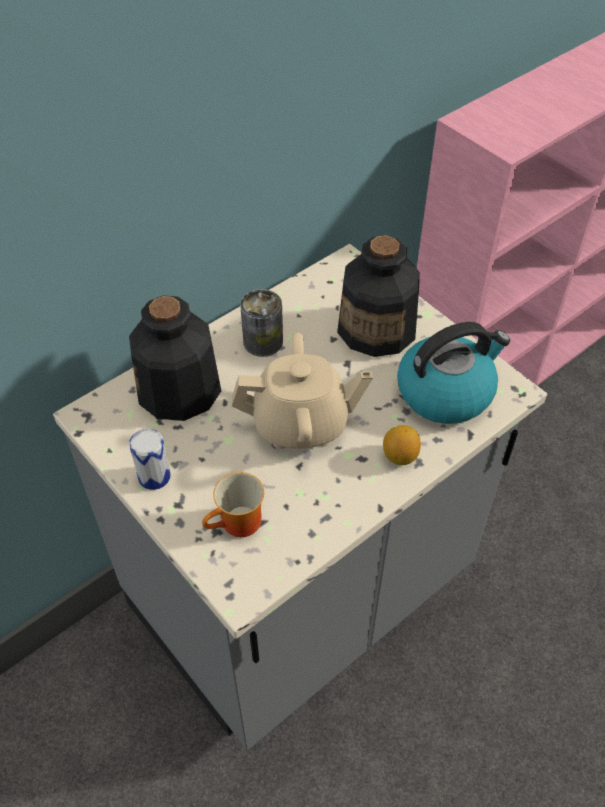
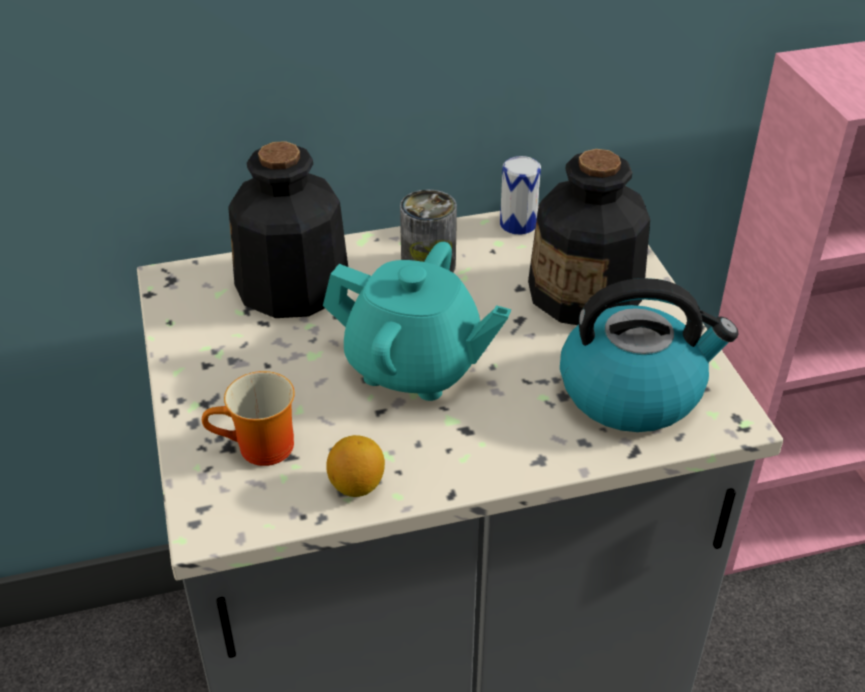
camera: 25 degrees right, 10 degrees down
(154, 476) = (199, 365): can -> can (518, 224)
(301, 424) = (414, 367): beige teapot -> turquoise teapot
(399, 456) = (519, 444): lemon -> lemon (356, 485)

